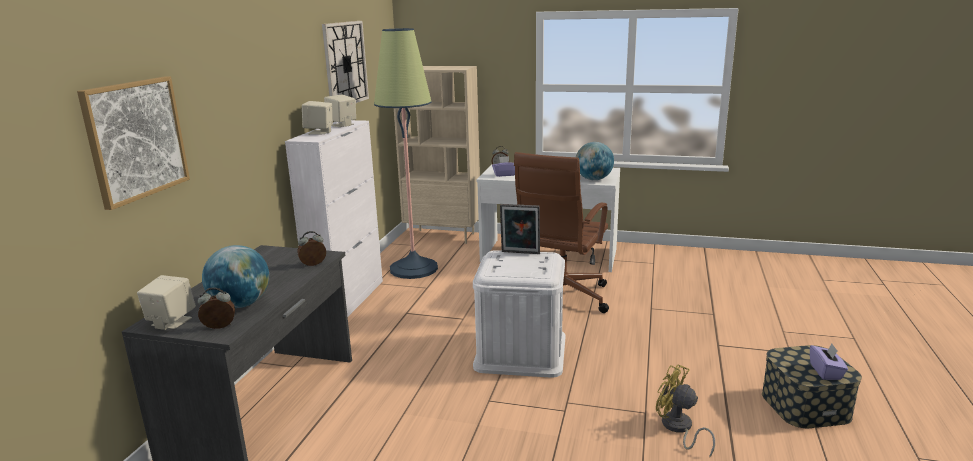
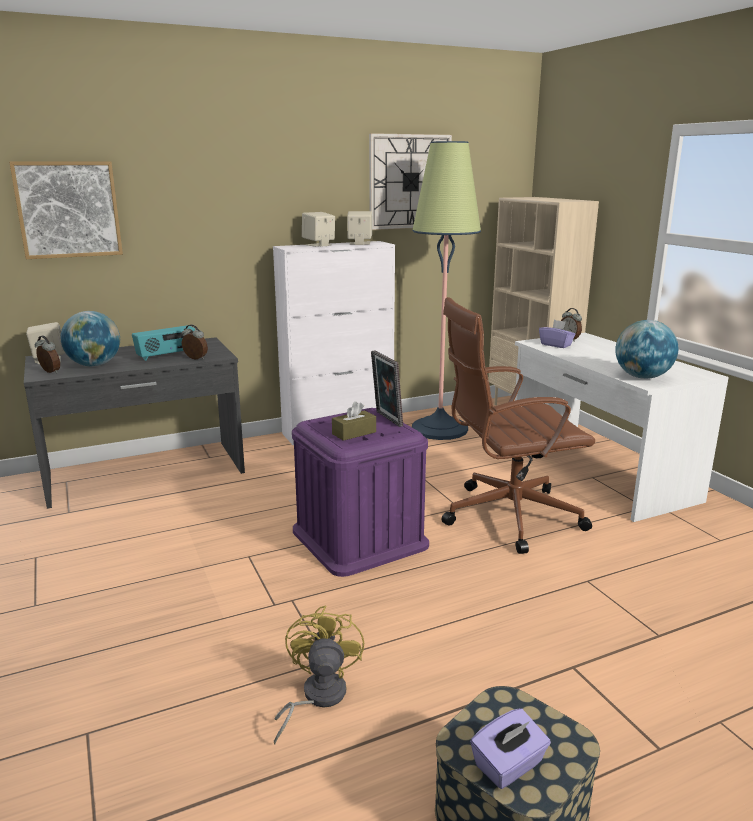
camera: 50 degrees right, 0 degrees up
(278, 272) = (166, 356): none -> radio
(520, 351) = (359, 538): white storage box -> purple storage box
(530, 267) = (354, 433): none -> brown tissue box

